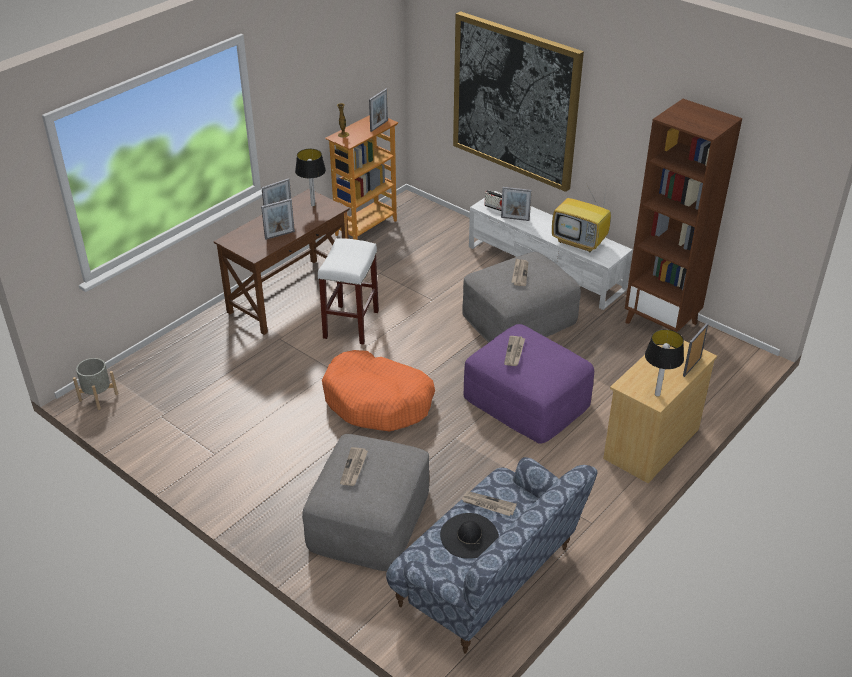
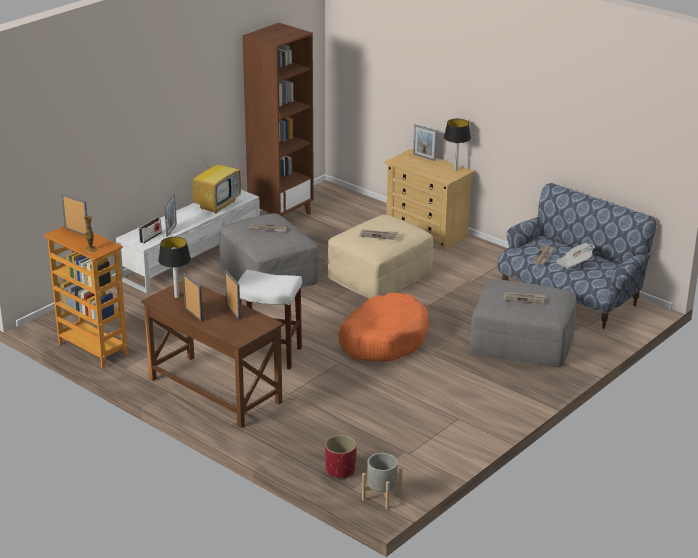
camera: 90 degrees left, 10 degrees down
(145, 372) = (340, 471): none -> red planter
(469, 536) = (574, 264): black hat -> newspaper
(515, 100) = (119, 135): picture -> none
(527, 400) = (379, 274): purple ottoman -> beige ottoman

